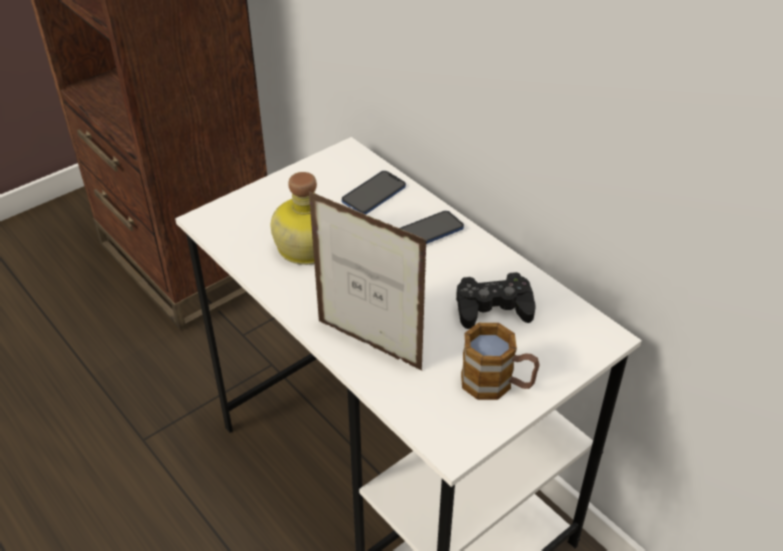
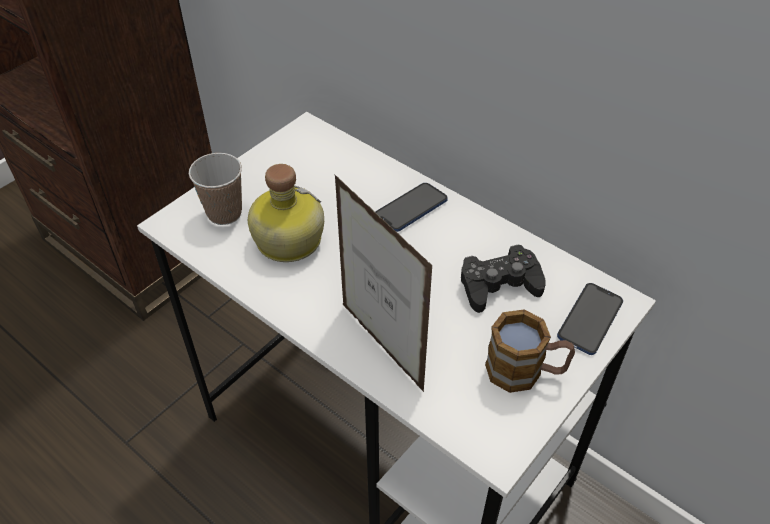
camera: 10 degrees left, 5 degrees up
(255, 217) = (224, 213): none -> cup
(369, 345) = (381, 346): picture frame -> picture frame turned 150 degrees counterclockwise
(374, 194) = (345, 173): phone -> phone (590, 320)

